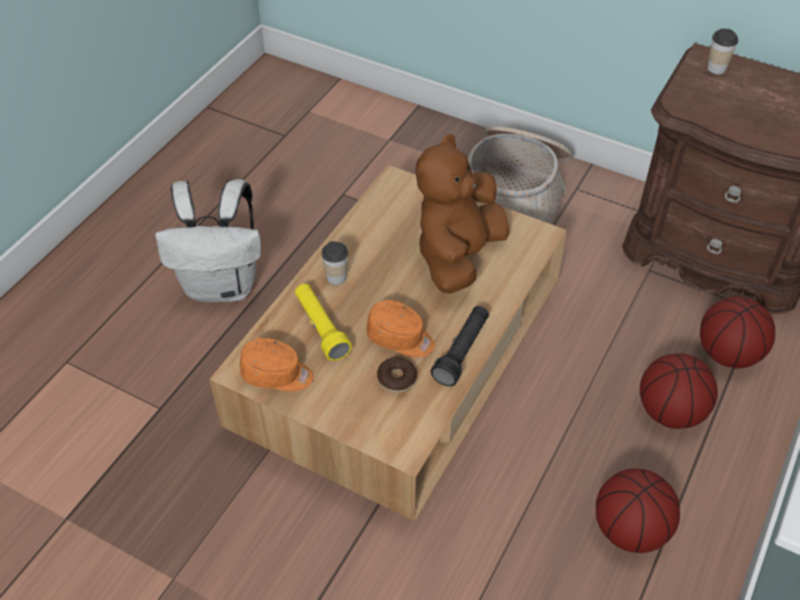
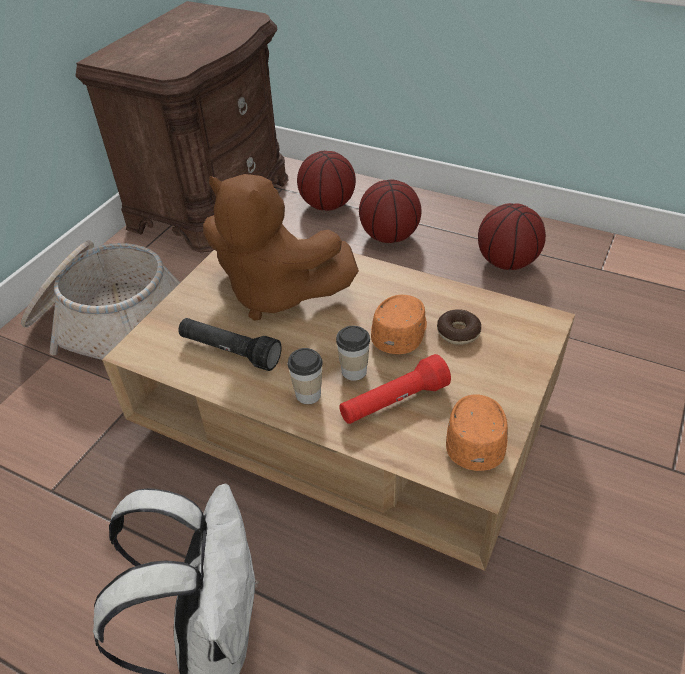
camera: 90 degrees left, 5 degrees down
(321, 328) = (394, 402): yellow flashlight -> red flashlight
(462, 352) = (413, 287): black flashlight -> black flashlight (230, 352)
(716, 68) = (122, 54): cup -> cup (354, 371)

